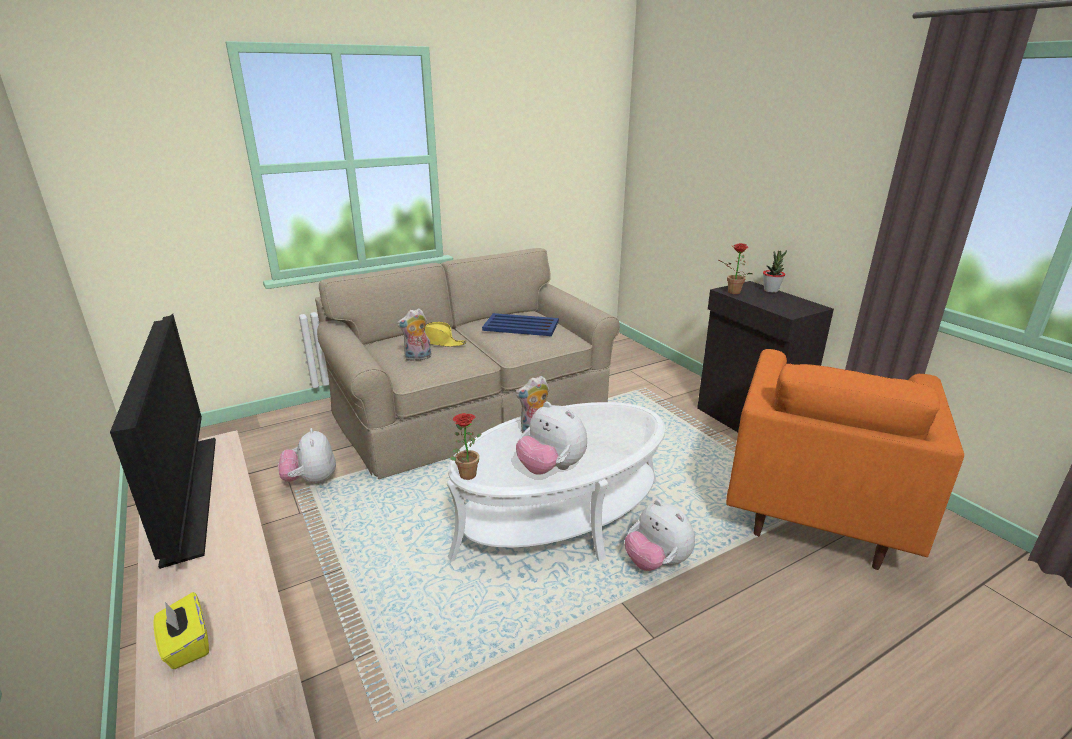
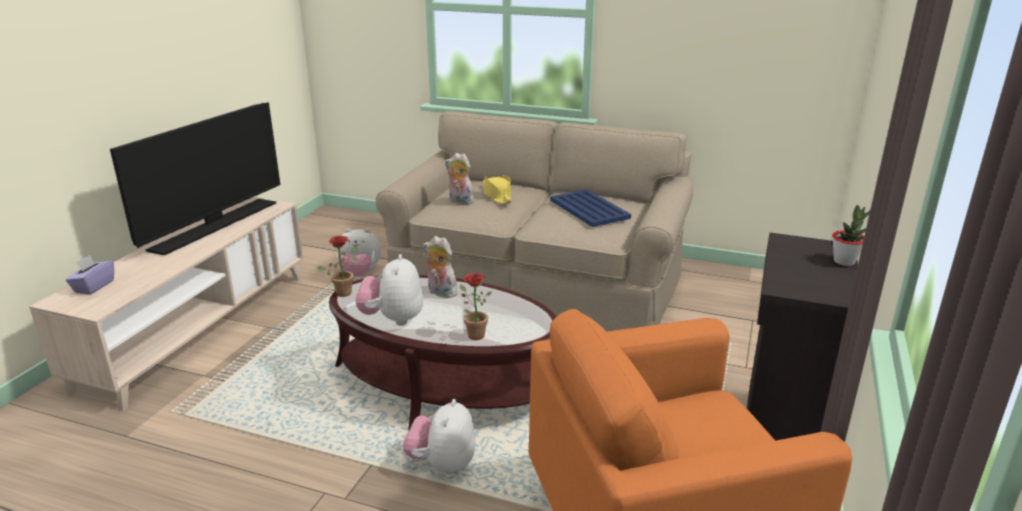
camera: 50 degrees right, 0 degrees up
(186, 645) = (94, 286): yellow tissue box -> purple tissue box
(311, 481) = (360, 273): plush toy -> plush toy turned 120 degrees counterclockwise
(560, 517) = (445, 389): white coffee table -> brown coffee table
(731, 292) = (783, 244): potted plant -> potted plant (473, 334)

